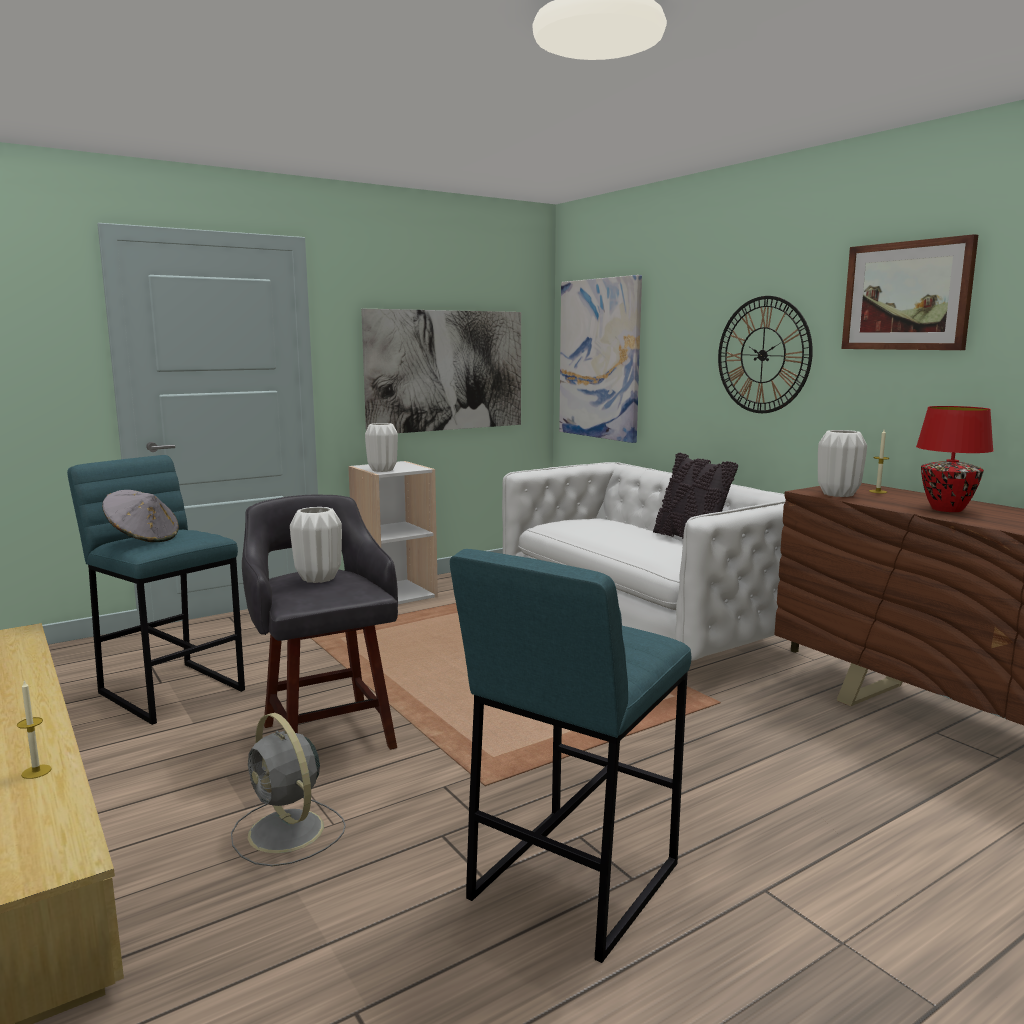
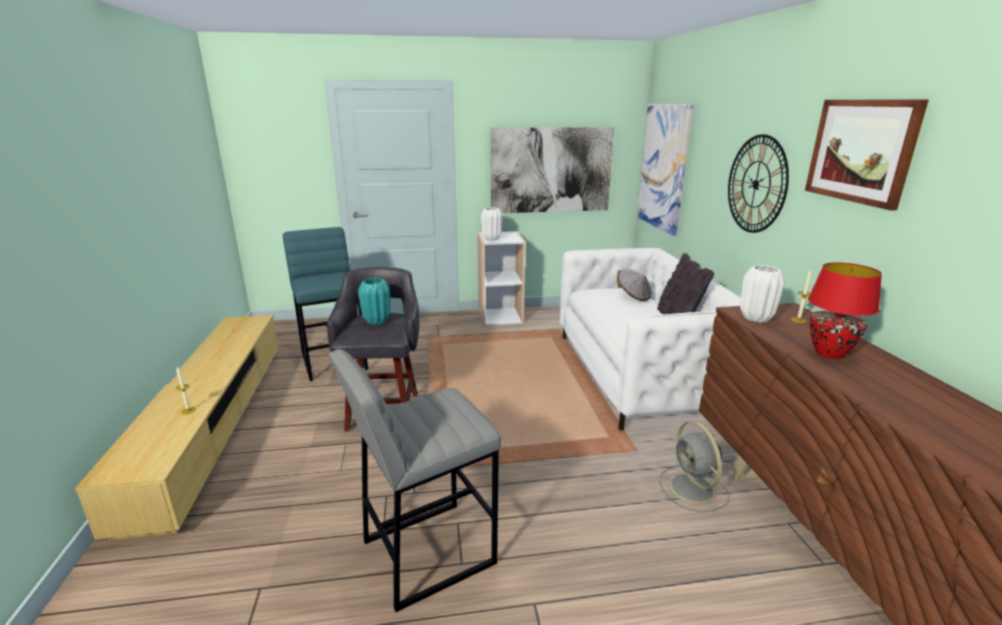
camera: 25 degrees right, 10 degrees up
(143, 538) = (312, 278): grey hat -> grey hat (633, 296)
(288, 832) = (316, 468): grey fan -> grey fan (693, 489)
(318, 578) = (376, 321): white vase -> turquoise vase
(572, 884) = (425, 553): turquoise stool -> grey stool

